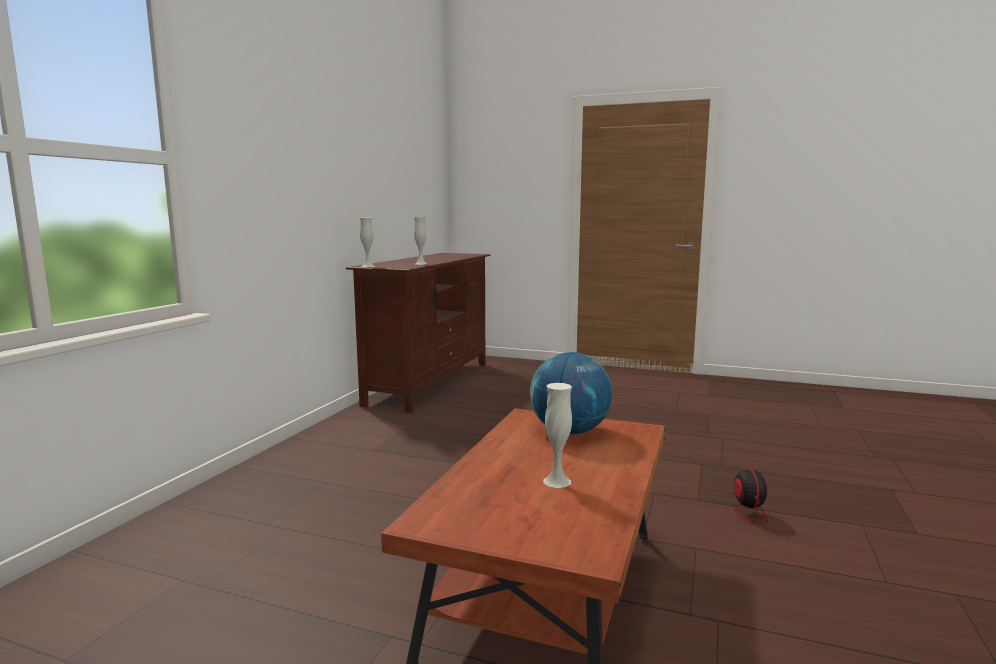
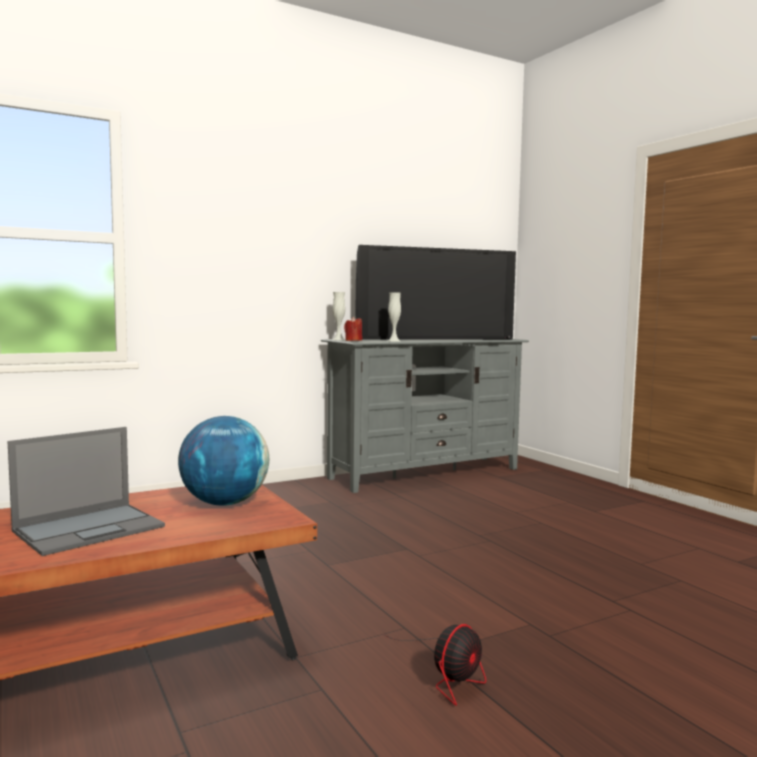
camera: 40 degrees right, 5 degrees down
(389, 266) = (353, 340): none -> red candle
(427, 258) = (435, 338): none -> television
(429, 383) = (425, 473): brown tv stand -> grey tv stand
(557, 481) = (90, 528): white vase -> laptop

